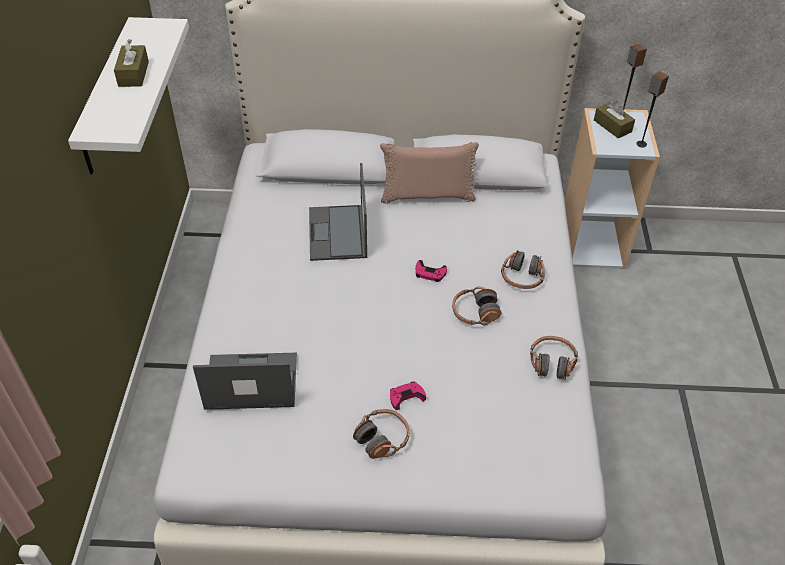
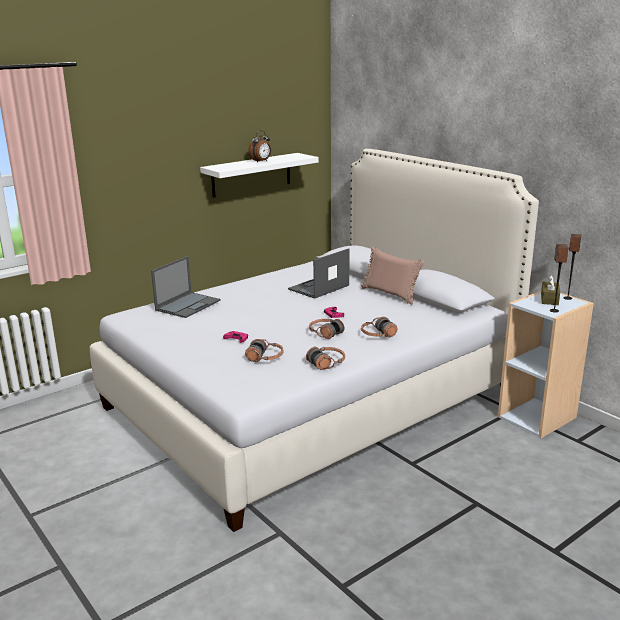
camera: 50 degrees right, 25 degrees down
(133, 74) = (261, 161): brown tissue box -> alarm clock
(250, 382) = (188, 305): laptop -> laptop turned 75 degrees clockwise
(382, 438) = (200, 342): headphones -> headphones (265, 358)

